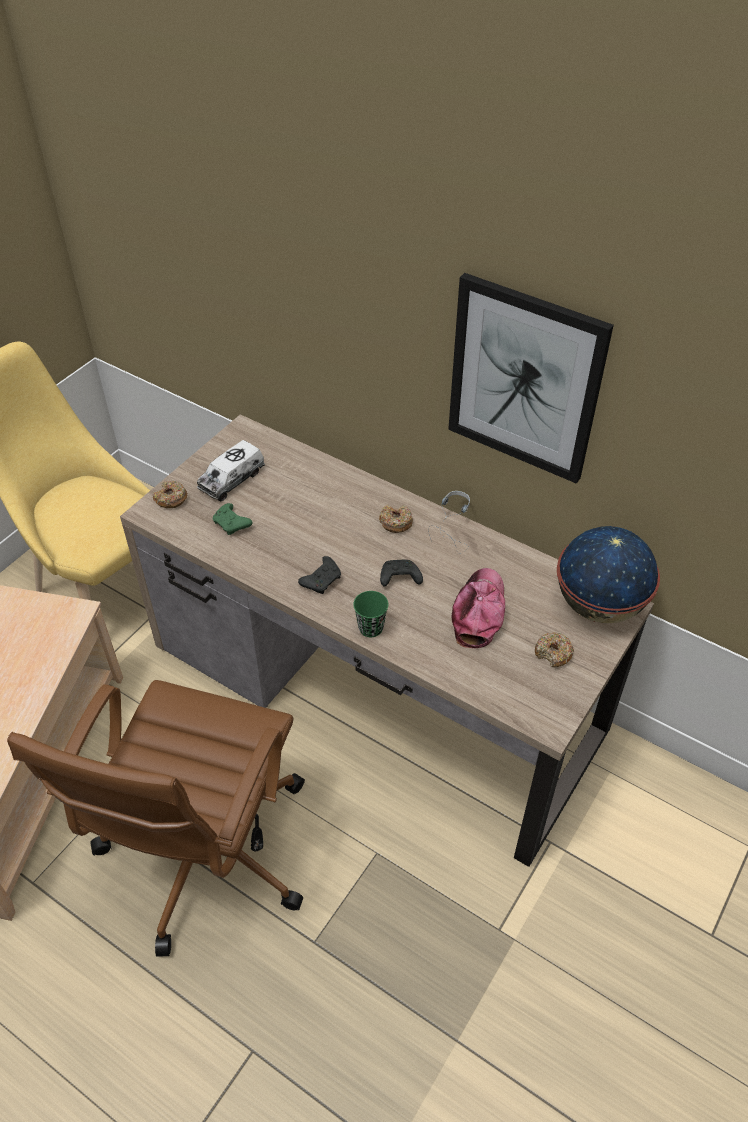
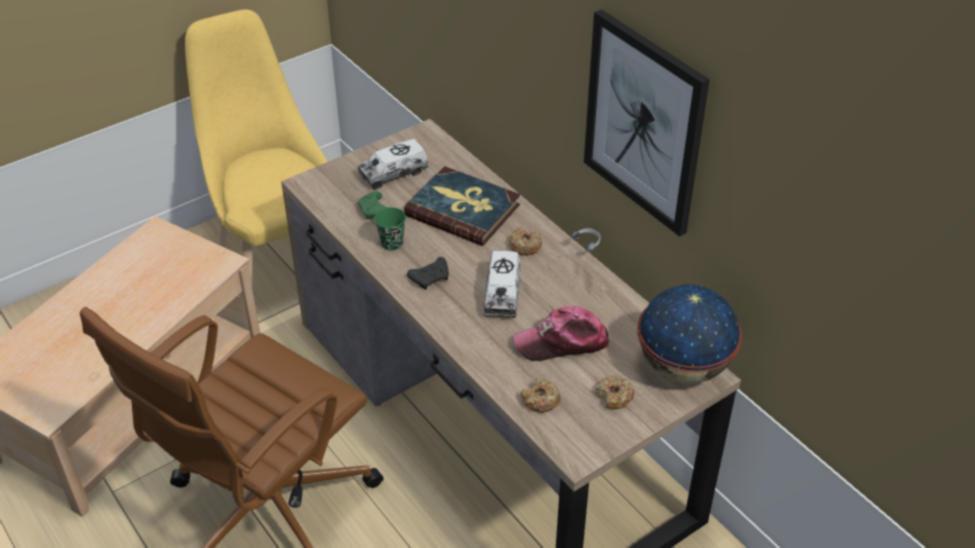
camera: 20 degrees right, 5 degrees down
(171, 499) = (332, 177): donut -> donut (540, 400)
(318, 501) = (463, 210): none -> book
(371, 628) = (454, 329): green cup -> green cup (392, 243)
(399, 578) = (502, 294): black game controller -> toy truck
(478, 612) = (562, 342): cap -> cap turned 135 degrees counterclockwise

